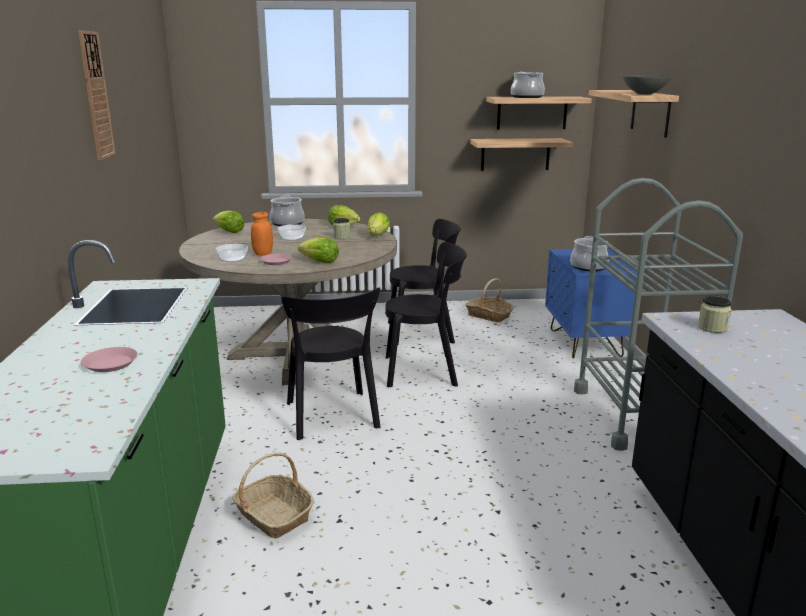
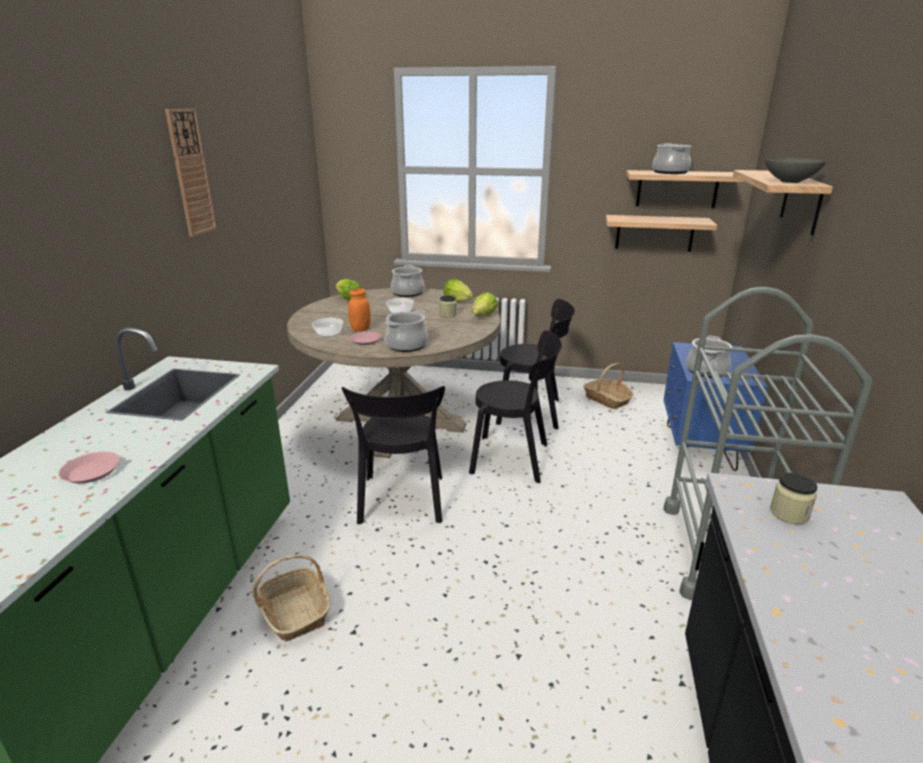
camera: 15 degrees right, 5 degrees up
(320, 262) = (406, 345): lettuce -> cooking pot

